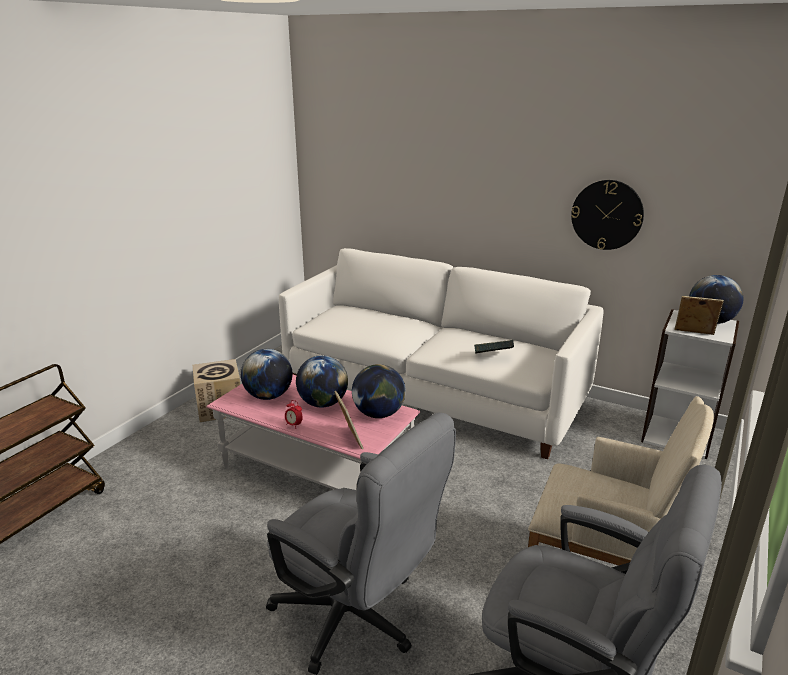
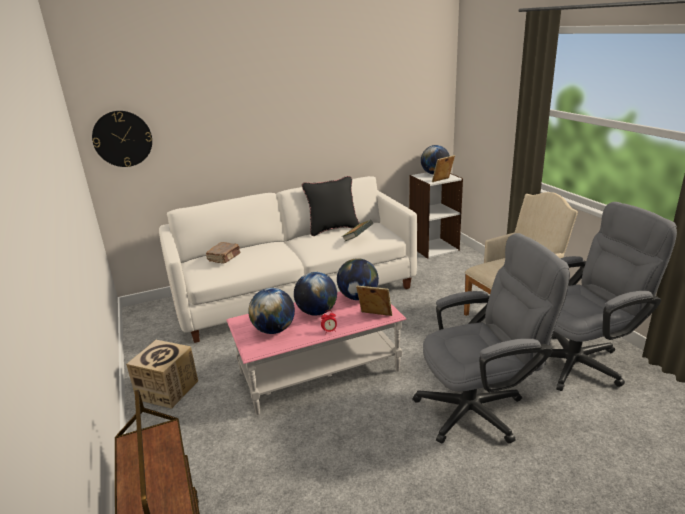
camera: 50 degrees left, 0 degrees up
(355, 315) = (224, 258): none -> brown book
(497, 336) = (332, 229): none -> black pillow
(607, 215) = (363, 126): wall clock -> wall clock (122, 139)

